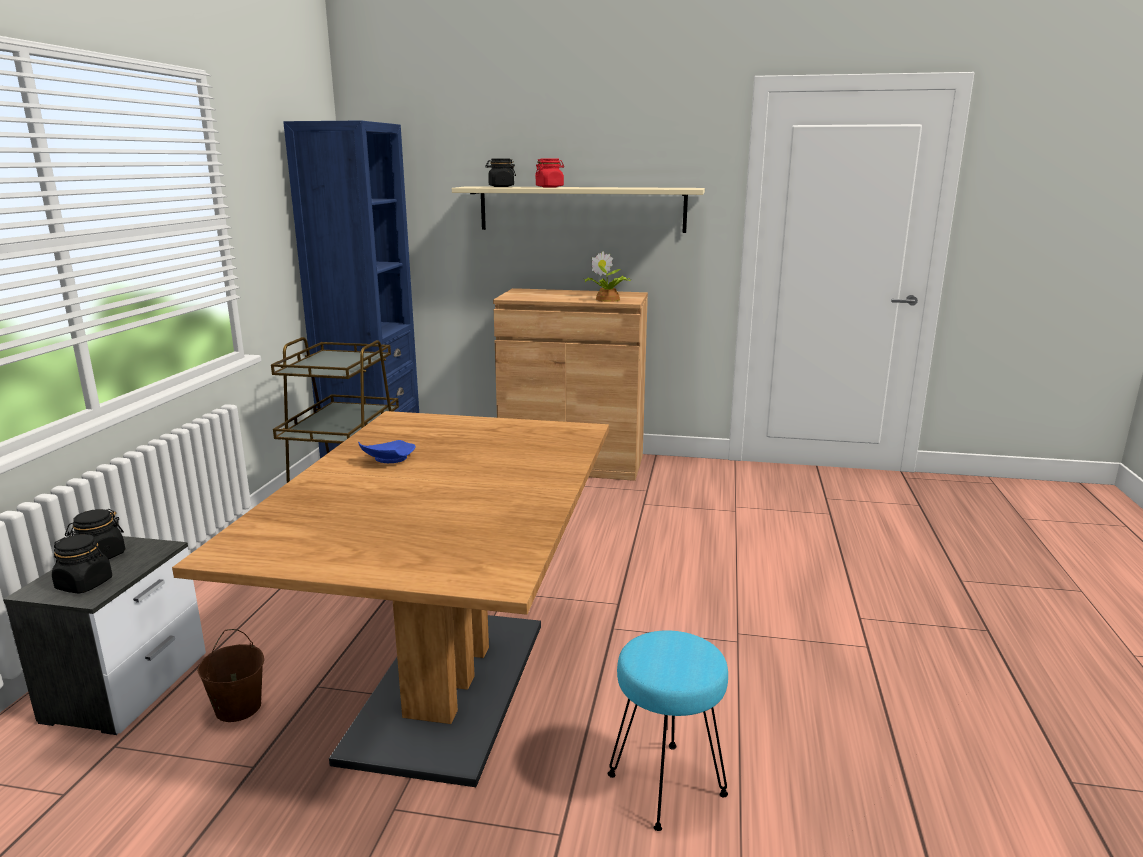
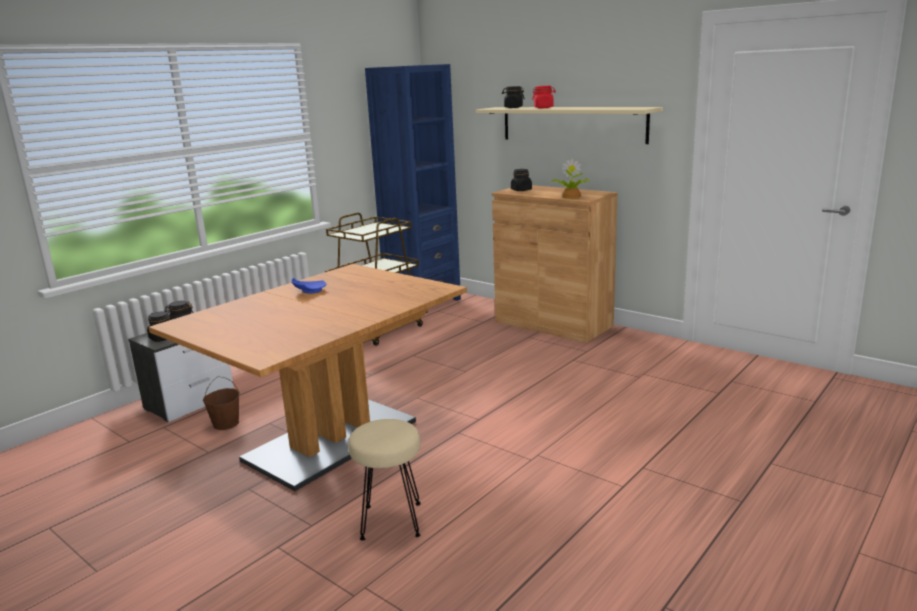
camera: 30 degrees right, 0 degrees up
(527, 295) = (521, 190): none -> black jar
(667, 786) = (391, 522): turquoise stool -> beige stool

